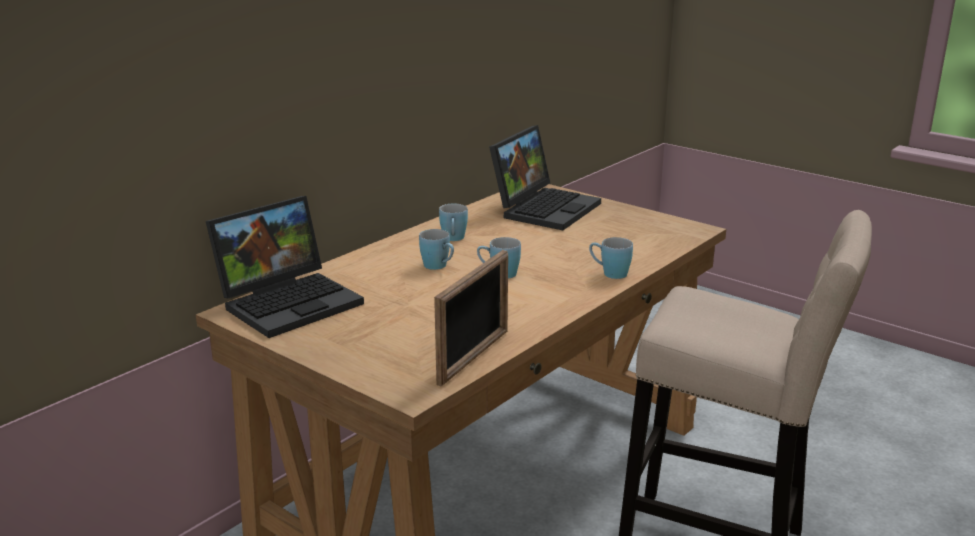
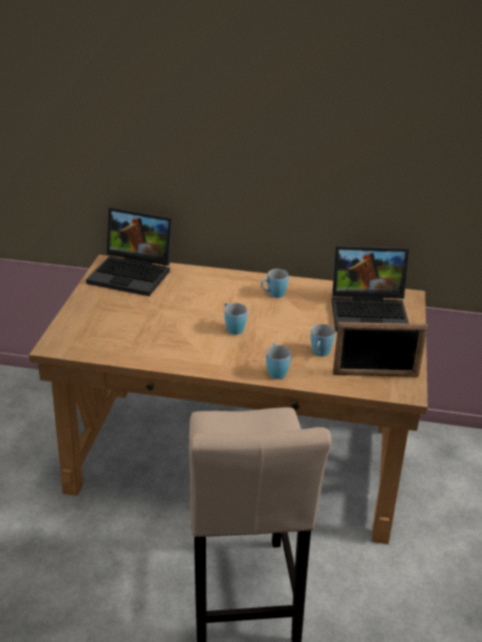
camera: 60 degrees right, 10 degrees up
(439, 266) = (224, 303): blue mug -> blue mug (320, 354)
(474, 357) = (108, 353): picture frame -> picture frame (375, 375)

